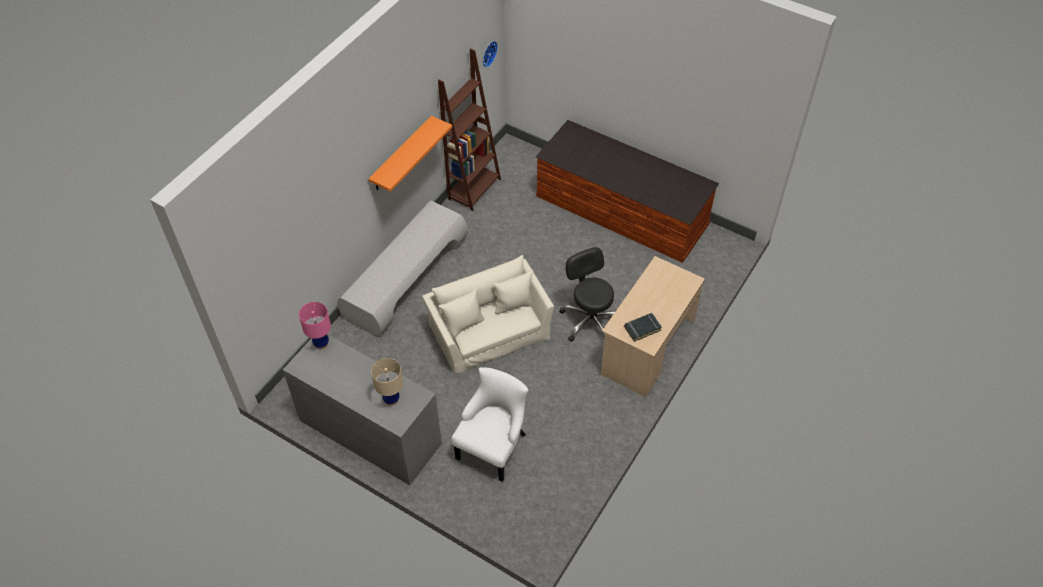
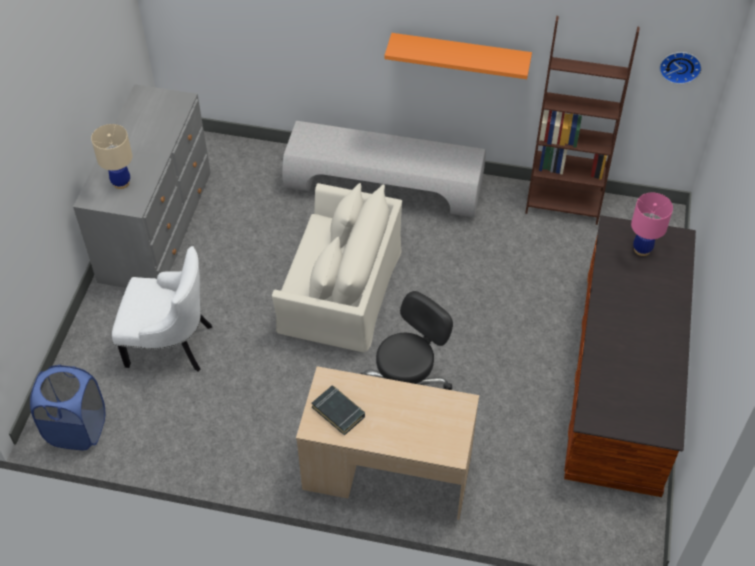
camera: 70 degrees right, 0 degrees up
(321, 344) = (178, 102): pink table lamp -> pink table lamp (642, 249)
(489, 330) = (340, 289): beige armchair -> beige armchair turned 60 degrees clockwise
(545, 525) = (77, 429): none -> blue laundry basket

